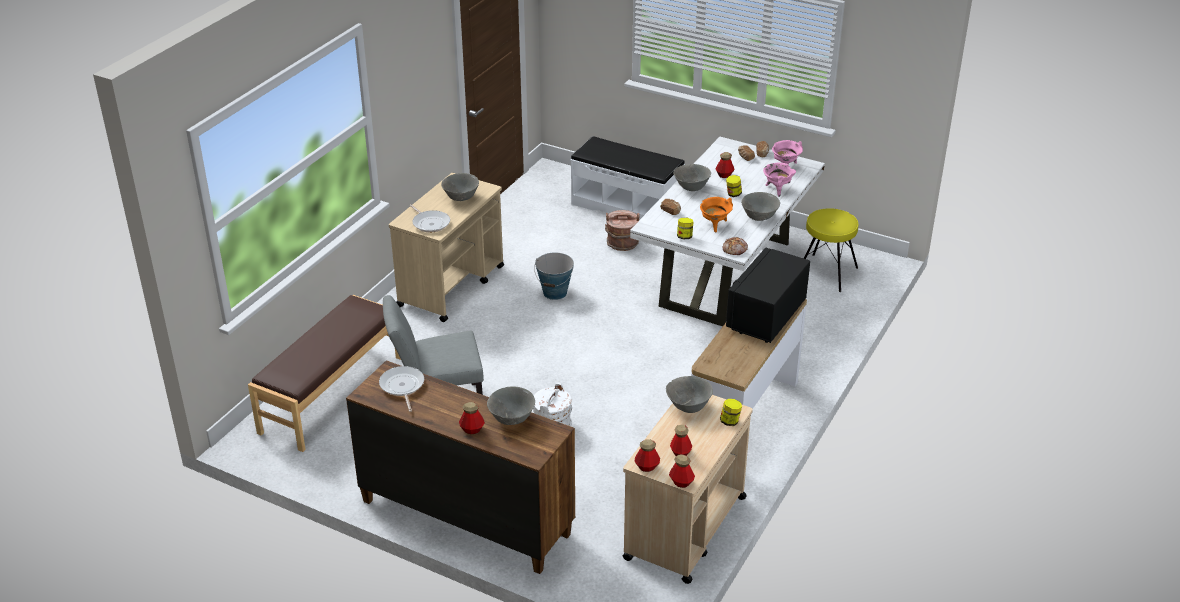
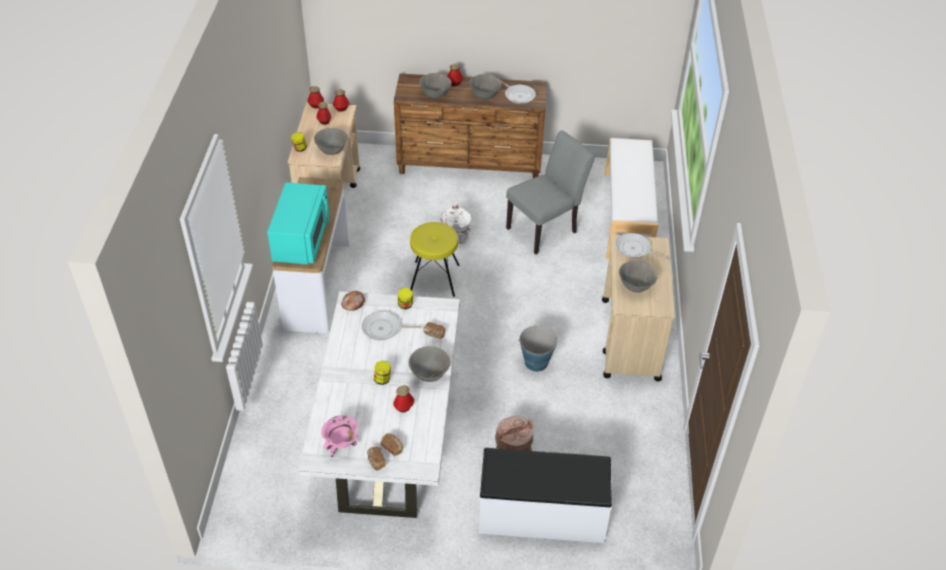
camera: 155 degrees right, 10 degrees up
(331, 394) = (627, 216): brown bench -> white bench
(715, 225) = (383, 329): orange cooking pot -> frying pan
(759, 217) = (344, 353): grey bowl -> grey bowl (484, 95)
(766, 316) = (301, 240): black microwave -> turquoise microwave
(777, 189) = (339, 402): pink cooking pot -> none
(826, 273) = (286, 479): yellow stool -> yellow stool (434, 278)

